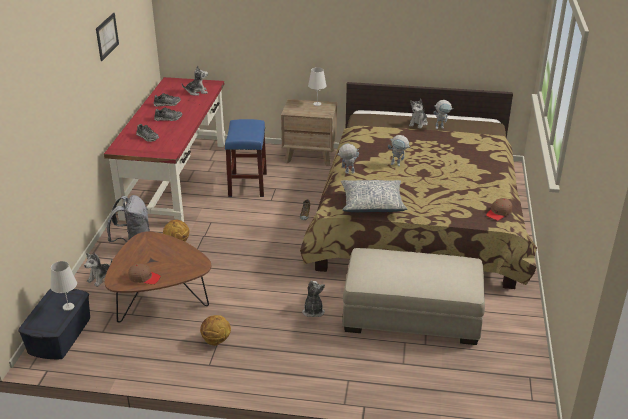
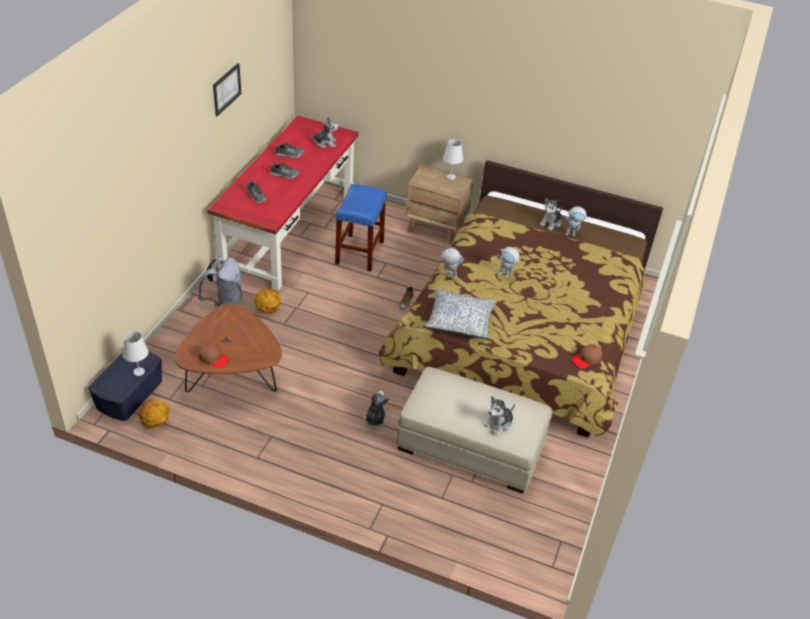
camera: 10 degrees right, 10 degrees up
(101, 278) = (183, 338): plush toy -> plush toy (499, 424)
(216, 341) = (271, 433): basketball -> basketball (155, 423)

